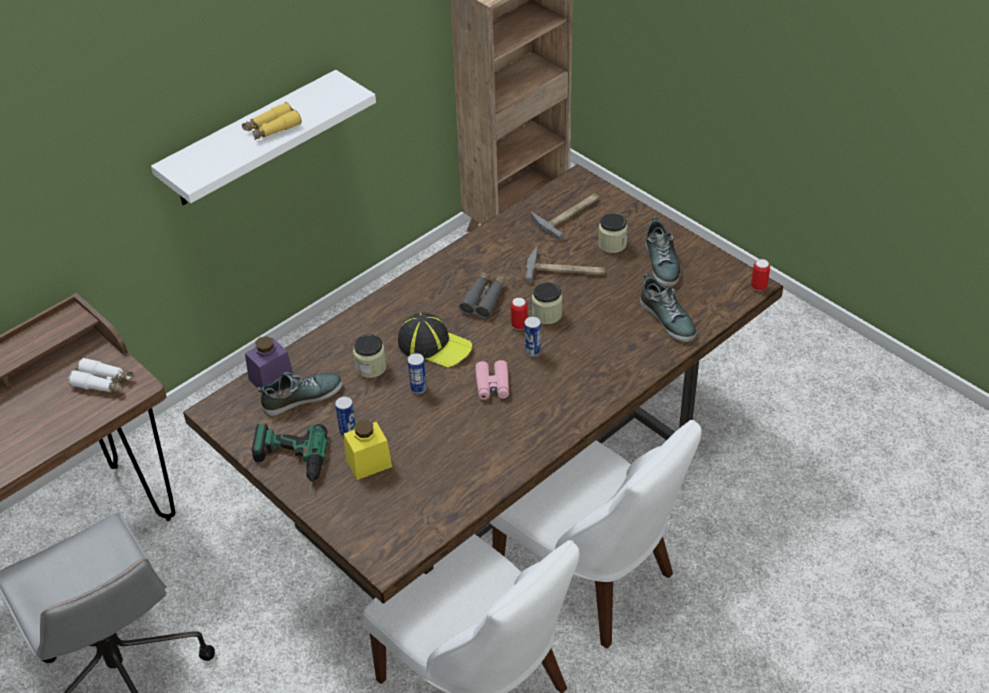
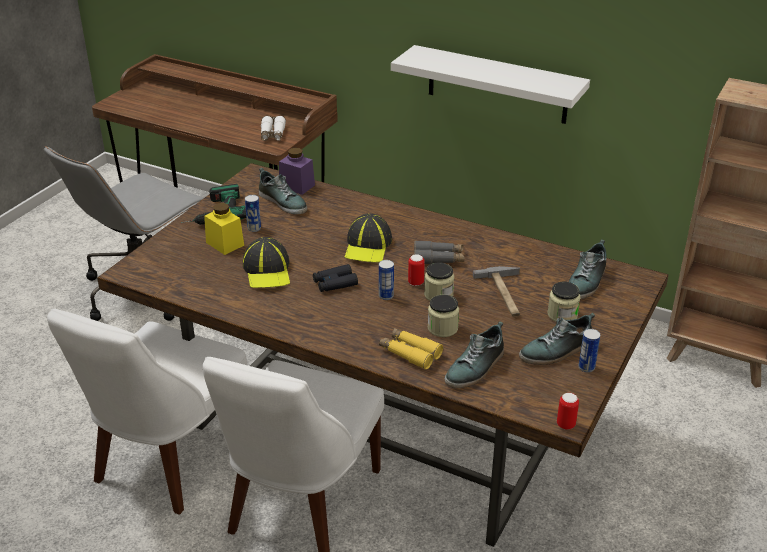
camera: 70 degrees right, 10 degrees down
(272, 128) = (490, 72): yellow binoculars -> yellow binoculars (410, 353)
(371, 367) = (328, 223): jar -> jar (442, 328)
(418, 388) = (314, 249): can -> can (586, 367)
(443, 434) = (267, 271): none -> cap
(492, 385) = (335, 283): pink binoculars -> black binoculars
(569, 214) = (587, 282): hammer -> shoe

